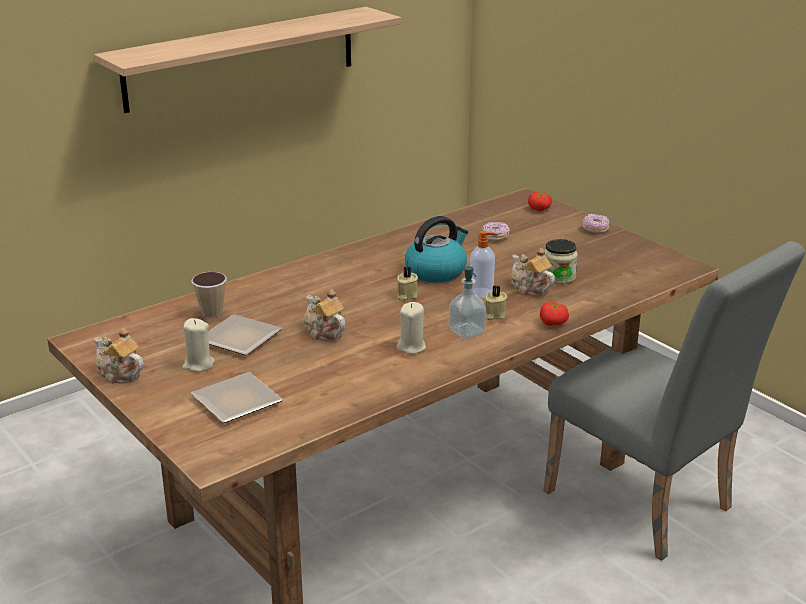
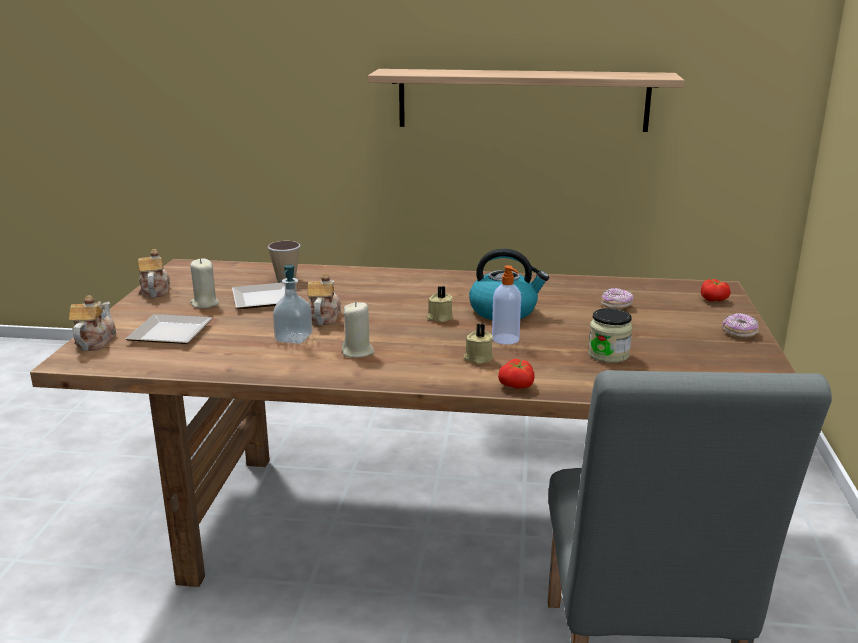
camera: 45 degrees right, 5 degrees down
(466, 332) = (425, 360): soap dispenser -> soap dispenser (293, 338)
(530, 288) = (558, 352): teapot -> teapot (94, 342)

